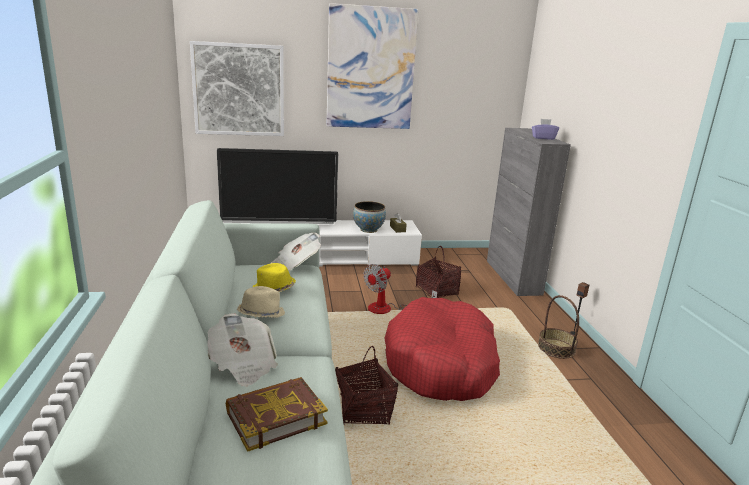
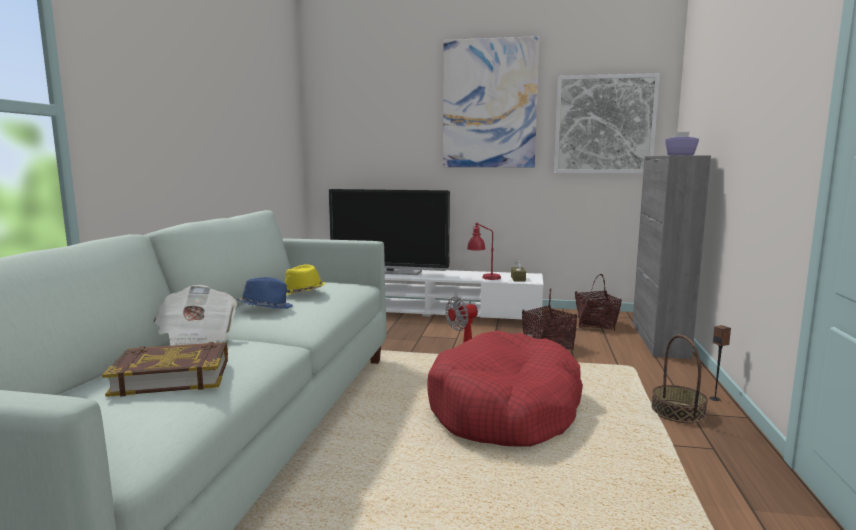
camera: 20 degrees right, 10 degrees down
(239, 90) = (356, 133): picture -> picture (604, 125)
(261, 314) = (265, 308): beige hat -> blue hat
(295, 264) = (349, 280): newspaper -> none
(364, 410) = (375, 440): basket -> basket (595, 324)
(368, 230) = (483, 278): bowl -> red table lamp

